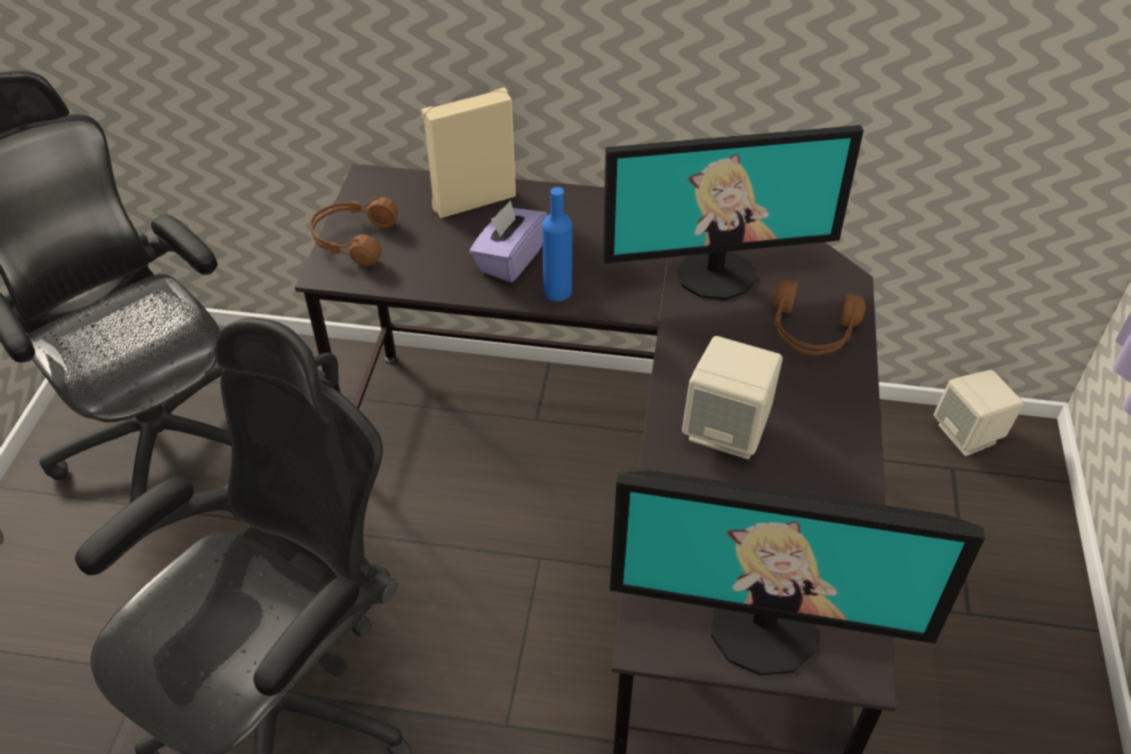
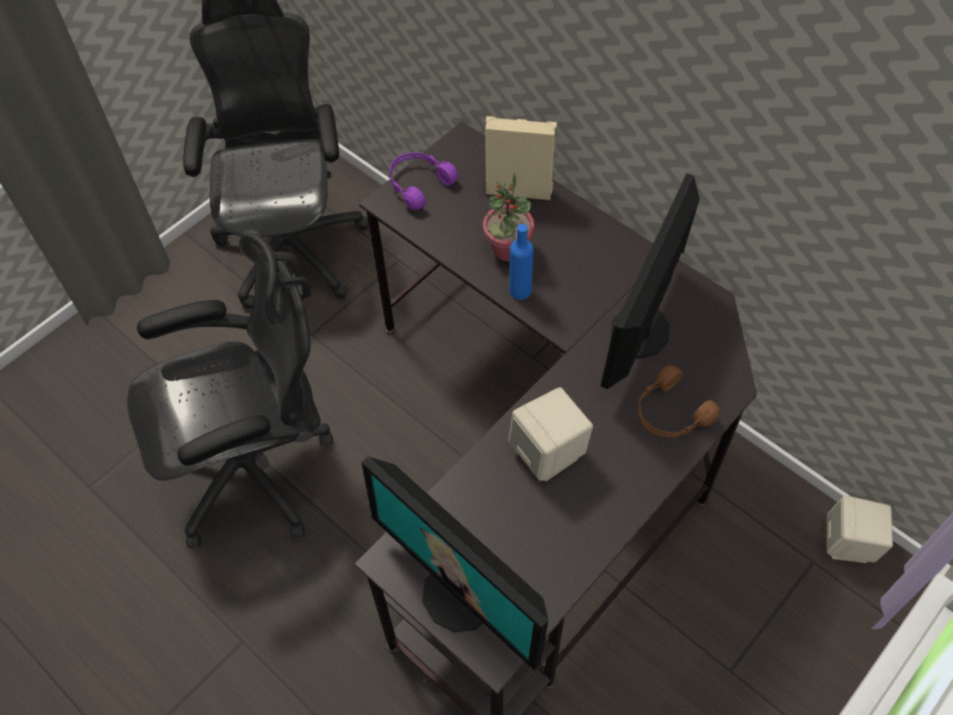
camera: 35 degrees right, 10 degrees up
(352, 240) = (418, 184): brown headphones -> purple headphones
(510, 259) = (507, 249): purple tissue box -> potted plant
(716, 273) = (641, 332): monitor -> monitor turned 90 degrees clockwise

